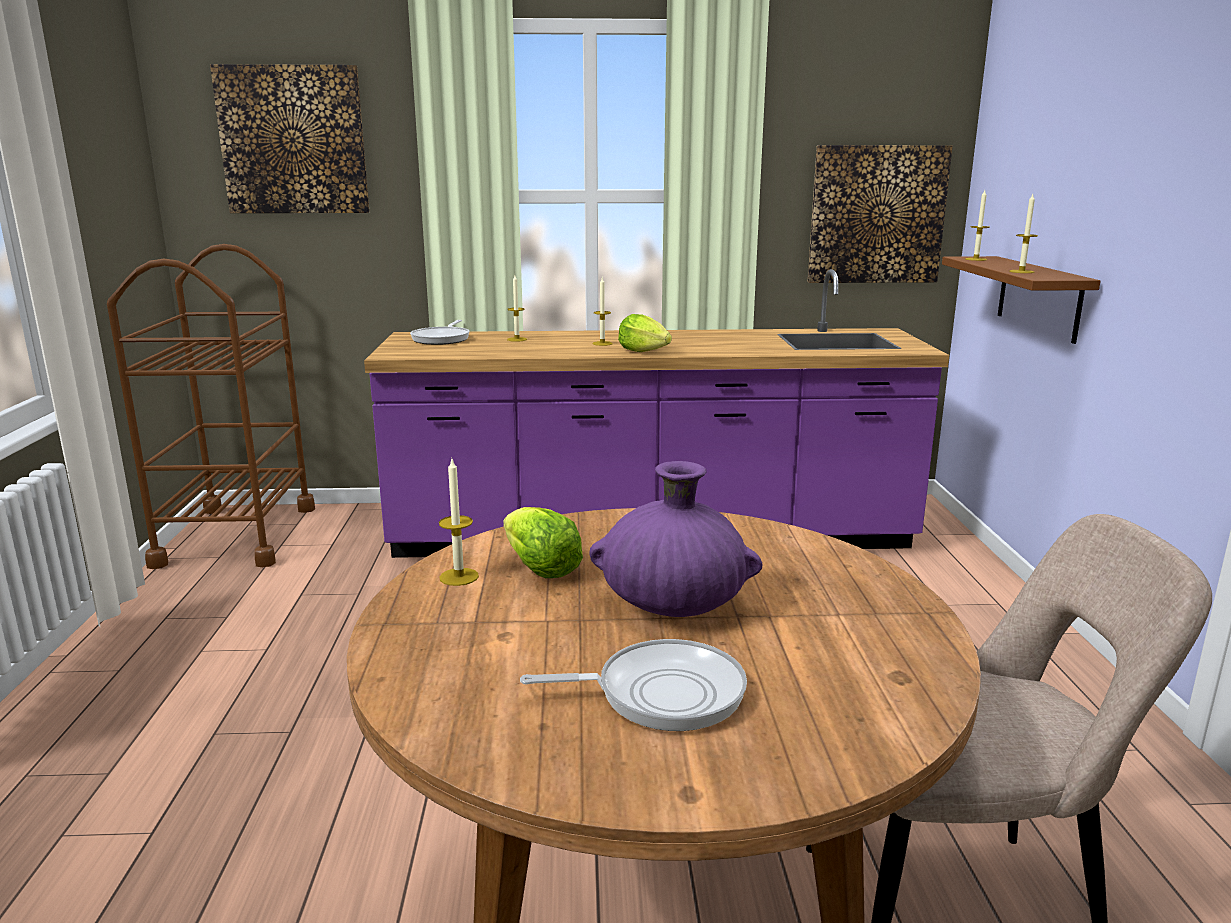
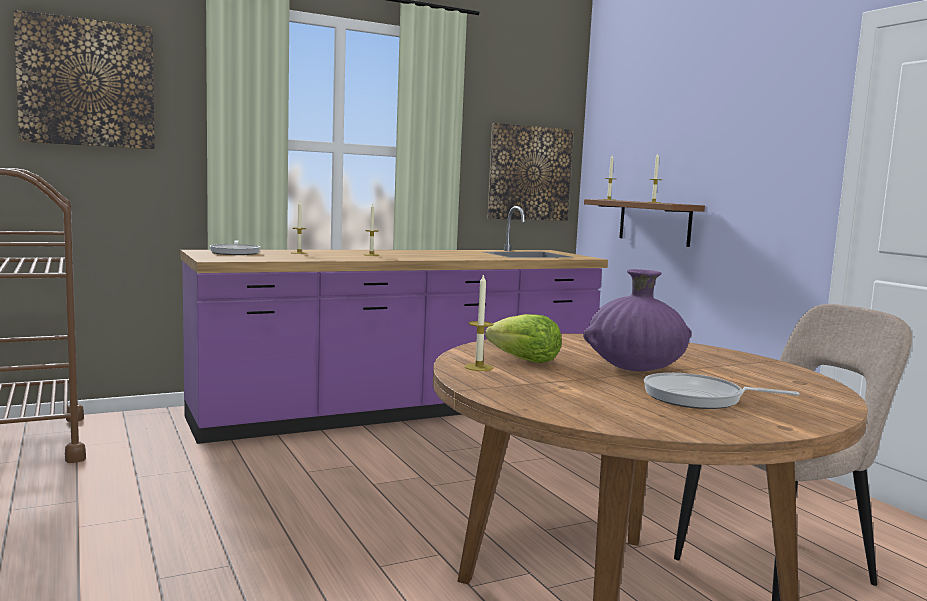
camera: 25 degrees left, 10 degrees down
(643, 351) = (411, 258): lettuce -> none
(661, 693) = (699, 398): frying pan -> frying pan turned 135 degrees counterclockwise

